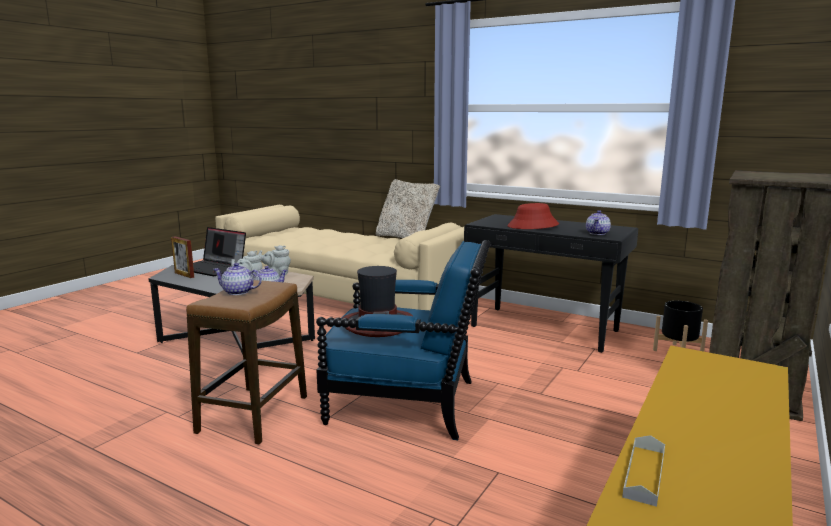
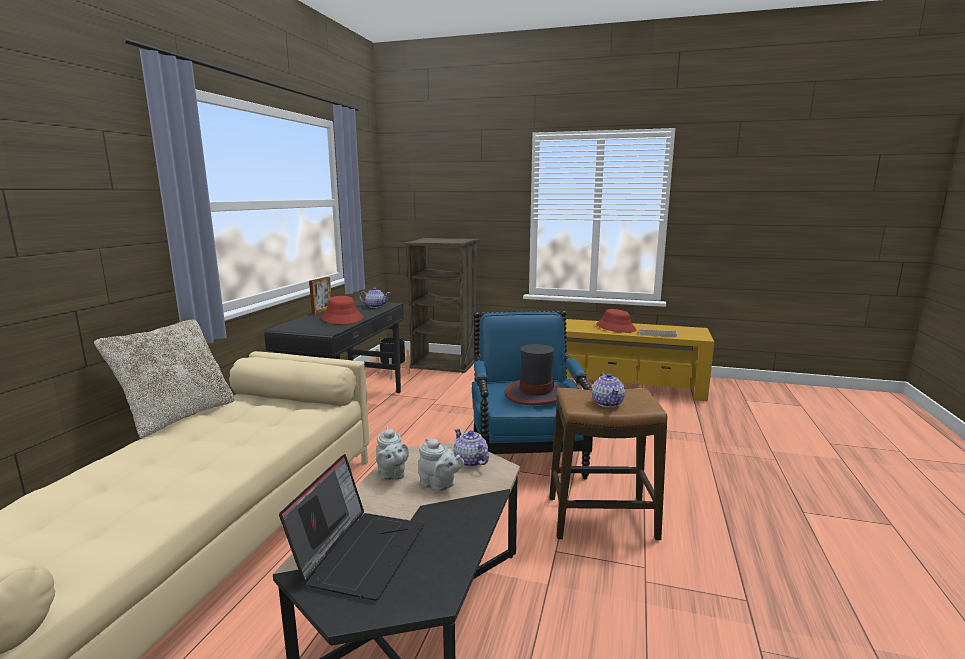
camera: 105 degrees left, 0 degrees up
(184, 275) = (418, 570): picture frame -> picture frame (322, 311)
(709, 434) = (615, 327): none -> red hat

